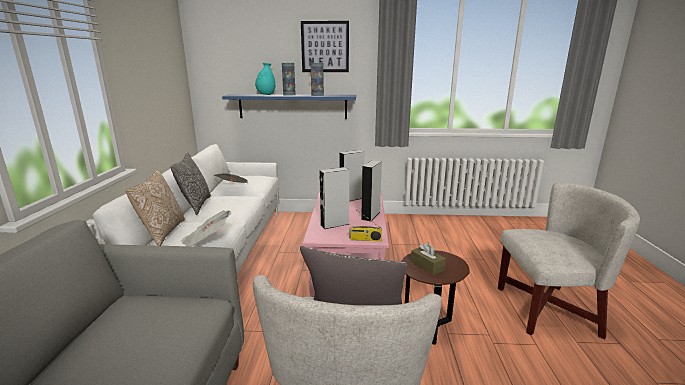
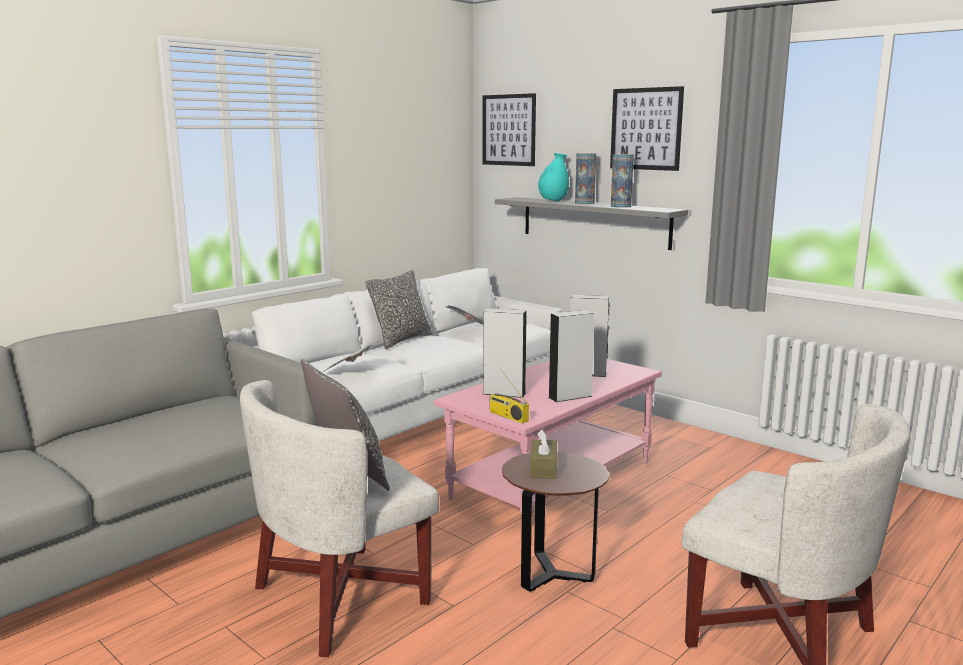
camera: 40 degrees right, 5 degrees down
(162, 233) = (327, 356): pillow -> none
(217, 47) = (508, 130): none -> picture
(293, 106) = (594, 222): blue shelf -> grey shelf

